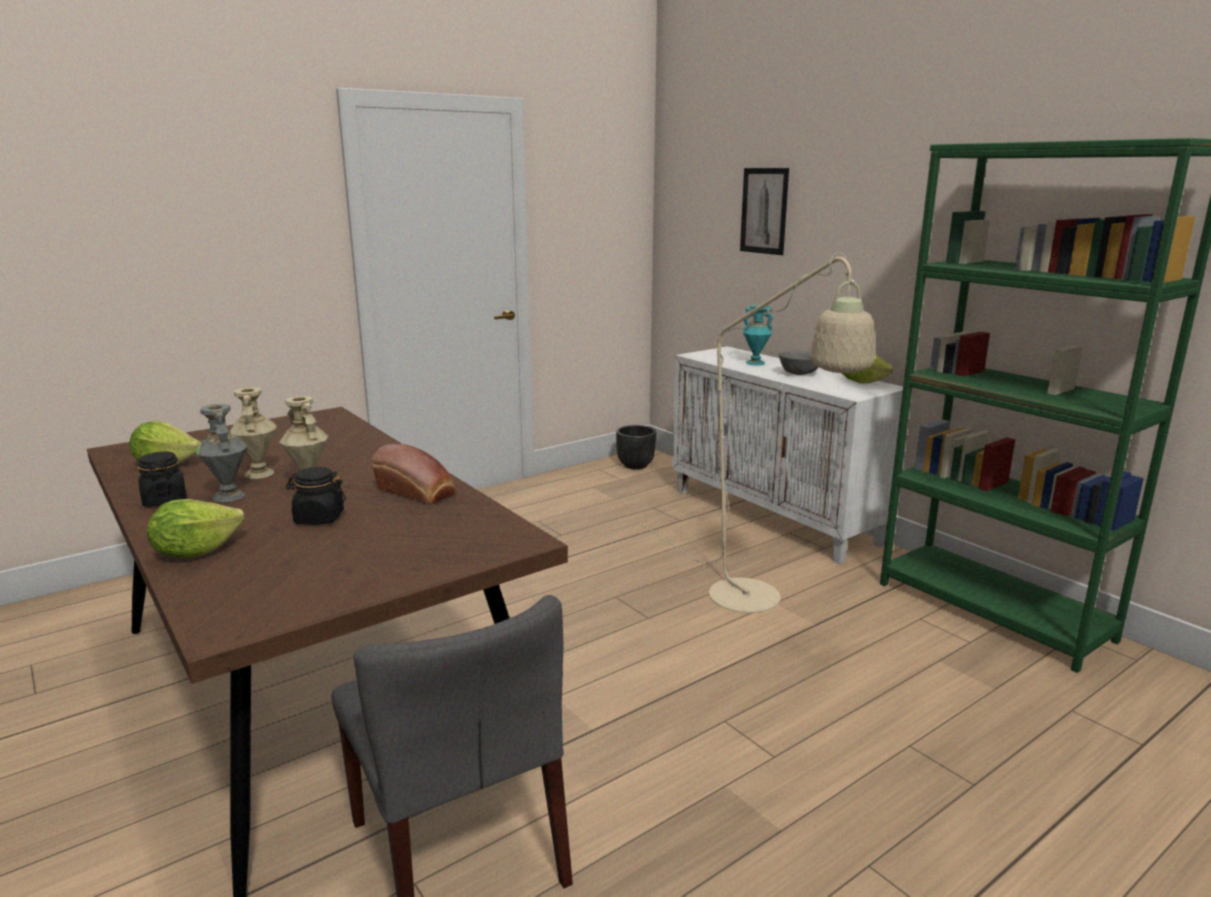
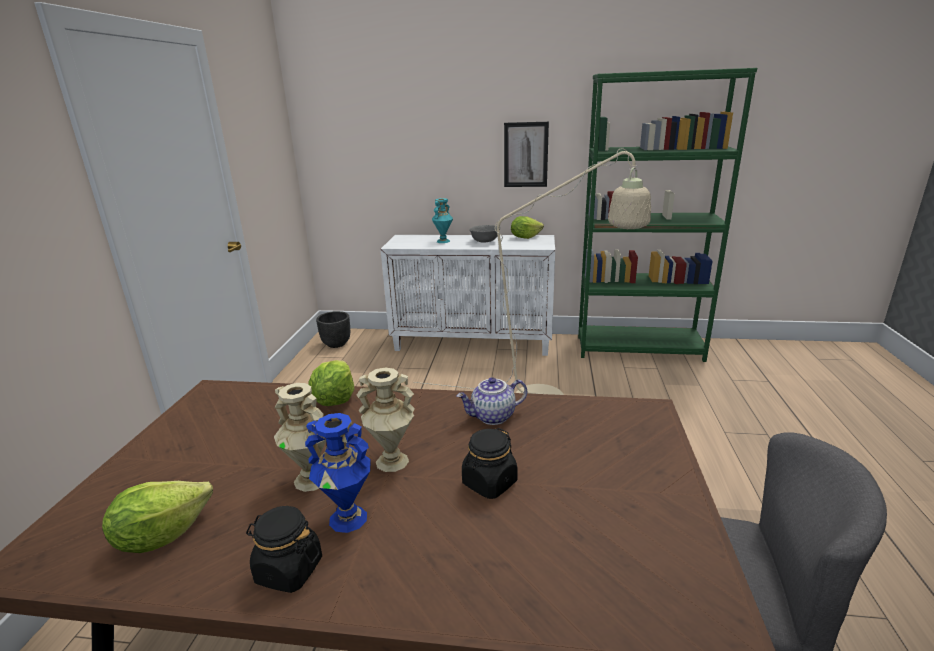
camera: 45 degrees left, 5 degrees up
(195, 552) = (486, 589): lettuce -> lettuce (335, 399)
(230, 496) = (349, 518): grey vase -> blue vase
(418, 492) = (493, 417): bread -> teapot
(764, 211) = (415, 128): picture -> picture (525, 155)

